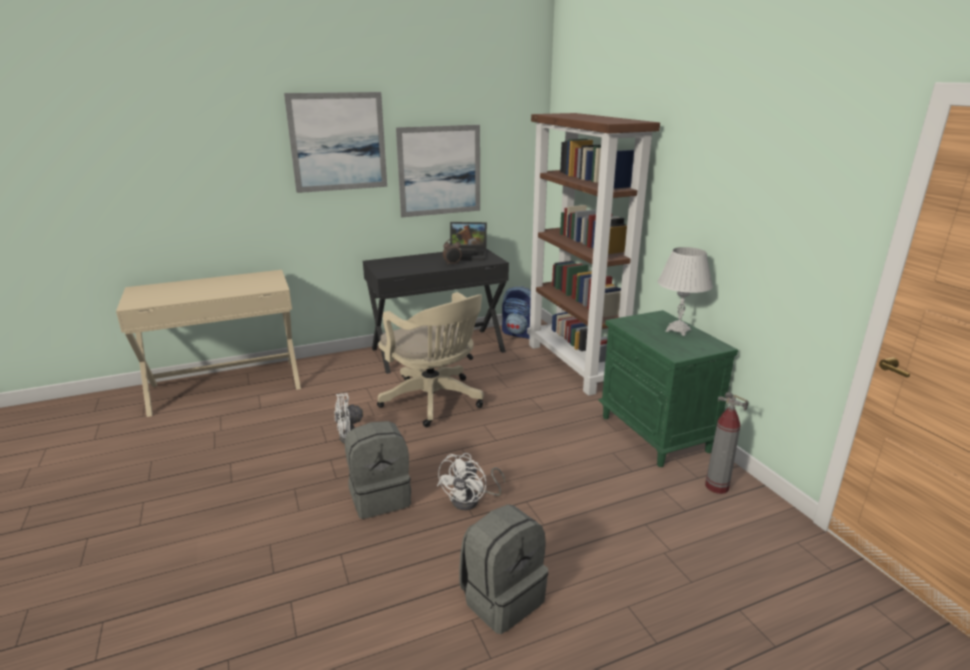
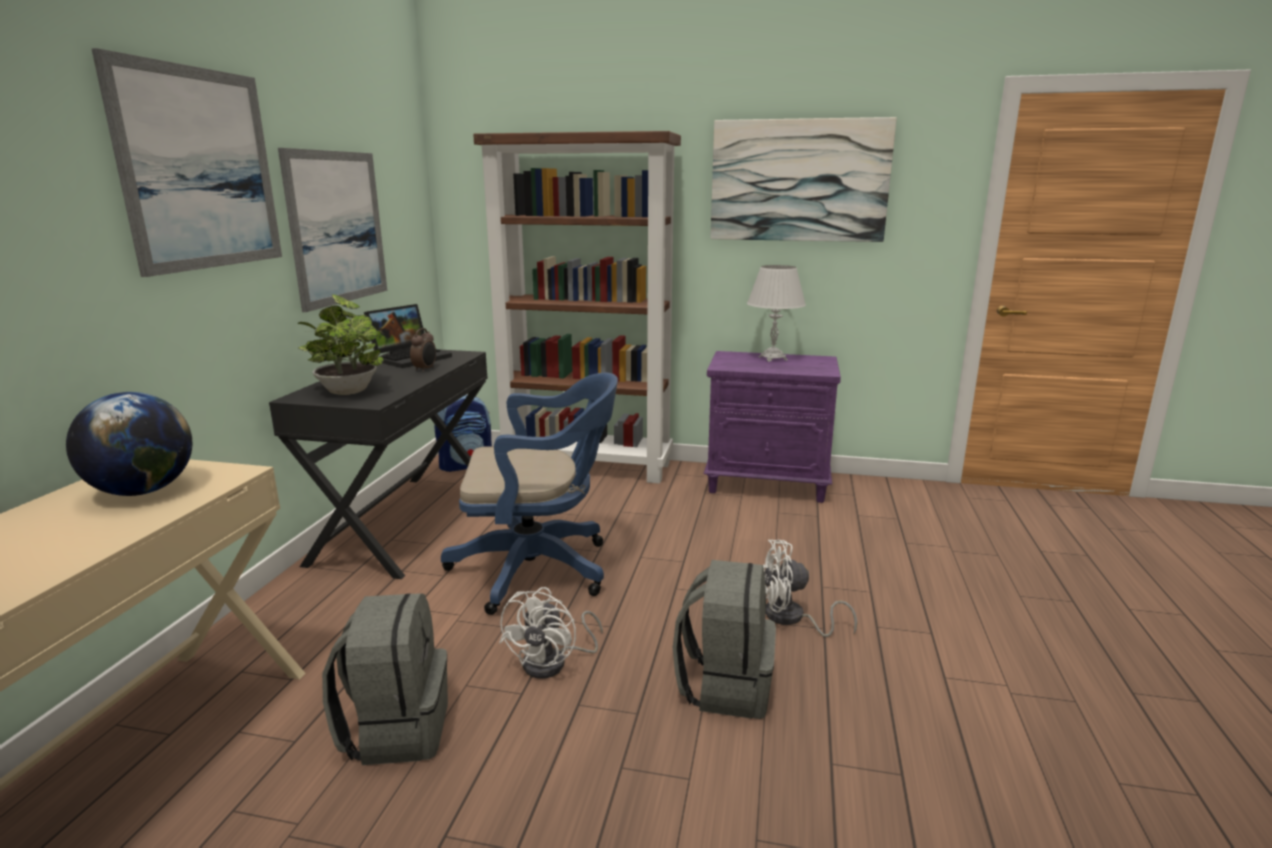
camera: 55 degrees left, 5 degrees down
(248, 283) = (142, 491): none -> globe
(396, 264) = (347, 390): none -> potted plant
(435, 401) = (540, 569): beige office chair -> blue office chair
(471, 500) = (791, 619): white fan -> white fan turned 120 degrees clockwise
(502, 598) = (981, 660): grey backpack -> grey backpack (396, 729)
(656, 434) = (768, 483): green nightstand -> purple nightstand
(716, 486) = (873, 493): fire extinguisher -> none
(732, 175) = (799, 181): none -> picture

